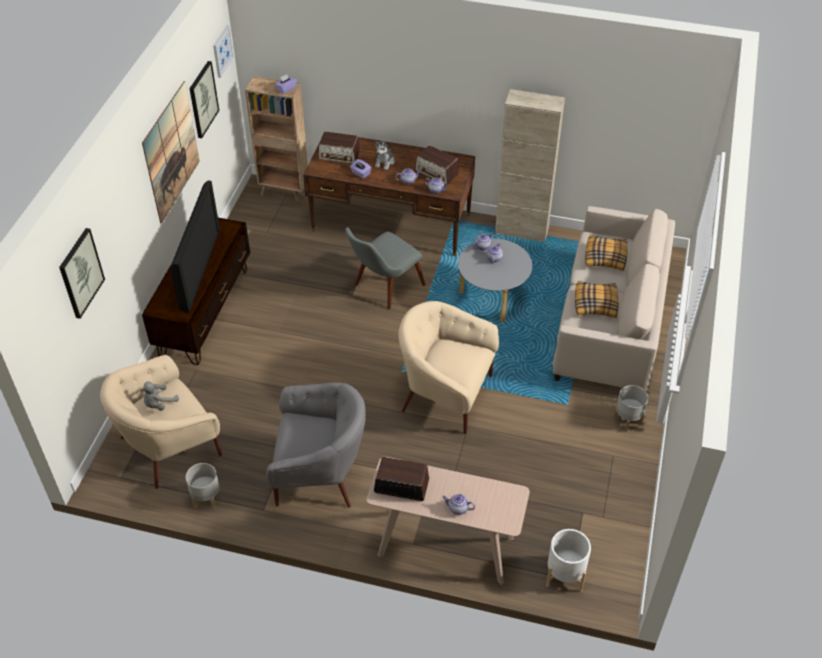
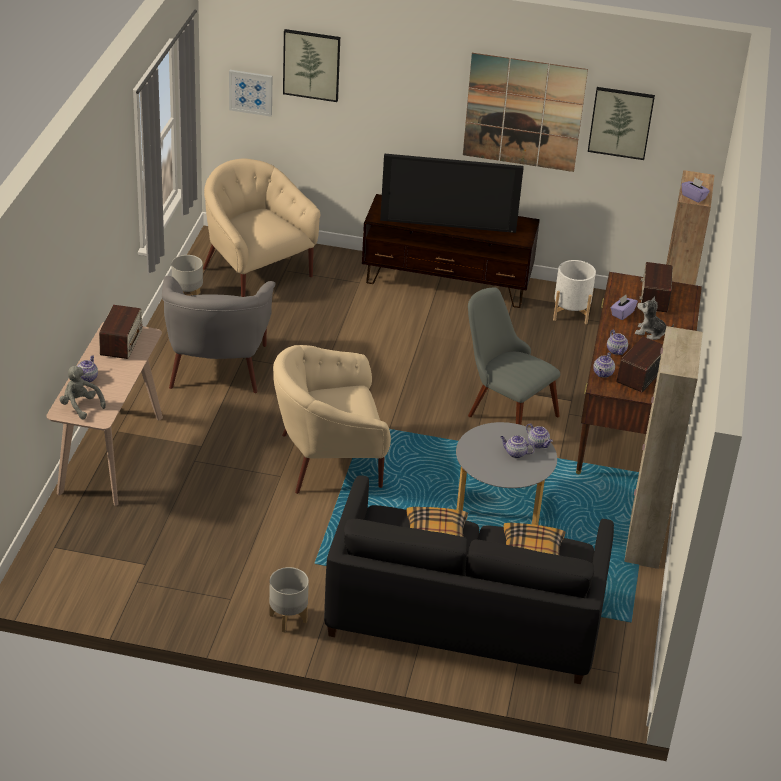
camera: 85 degrees right, 10 degrees down
(159, 403) = (262, 219): grey plush toy -> grey plush toy (80, 406)
(222, 51) = (695, 114): picture -> picture (251, 92)
(446, 394) = (330, 459): beige armchair -> beige armchair turned 120 degrees counterclockwise
(565, 573) = (62, 543): white planter -> white planter (570, 312)
(609, 324) = (463, 617): beige sofa -> black sofa

